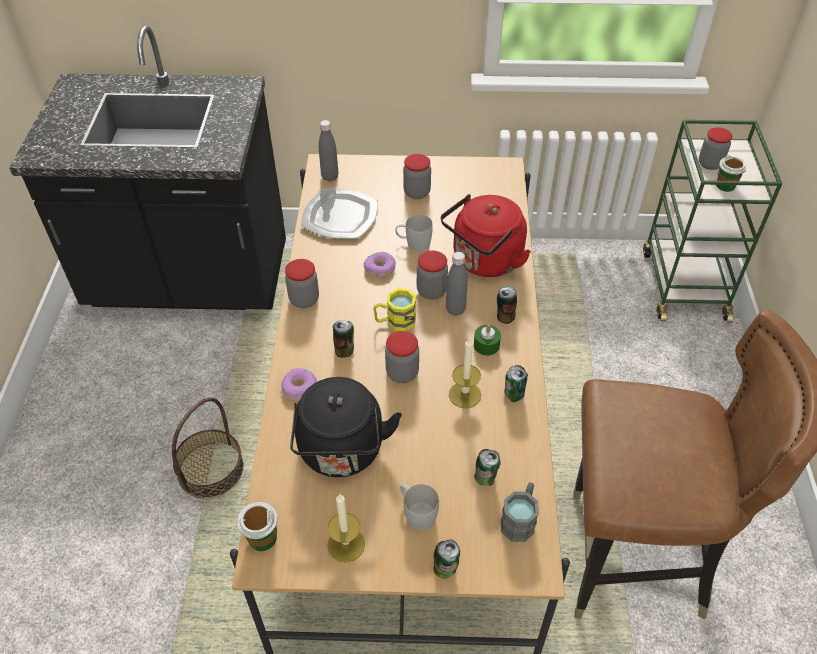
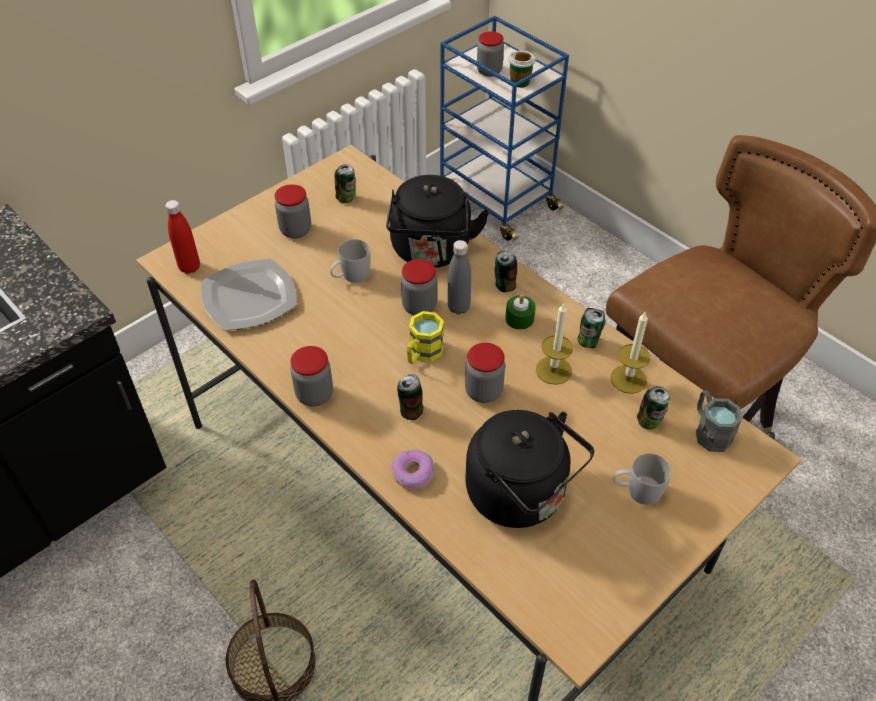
camera: 45 degrees left, 0 degrees up
(262, 538) = (551, 622): cup -> none
(330, 177) = (189, 267): grey bottle -> red bottle
(346, 545) = (620, 564): candle -> candle (628, 379)
(380, 268) = (348, 318): donut -> none
(446, 569) = (710, 513): can -> can (347, 198)
(484, 261) = (431, 252): red kettle -> black kettle
(683, 284) = (495, 201): green cart -> blue cart

